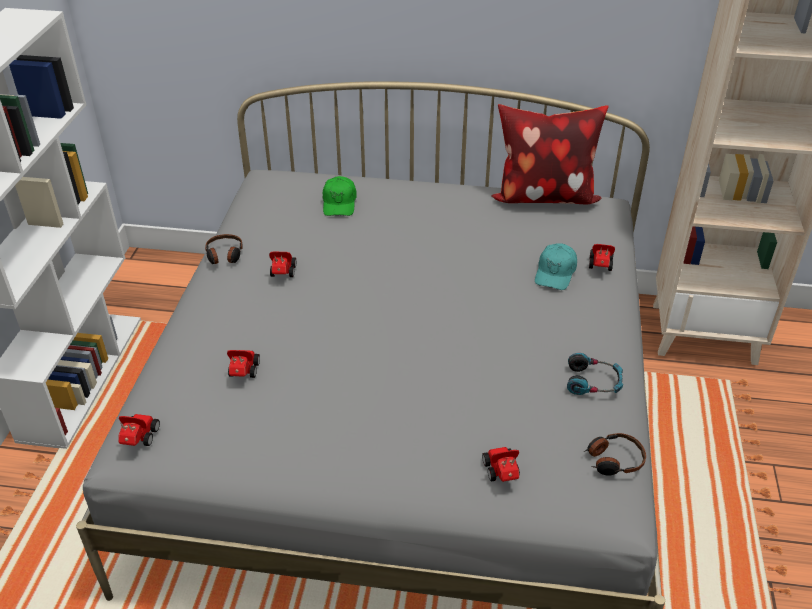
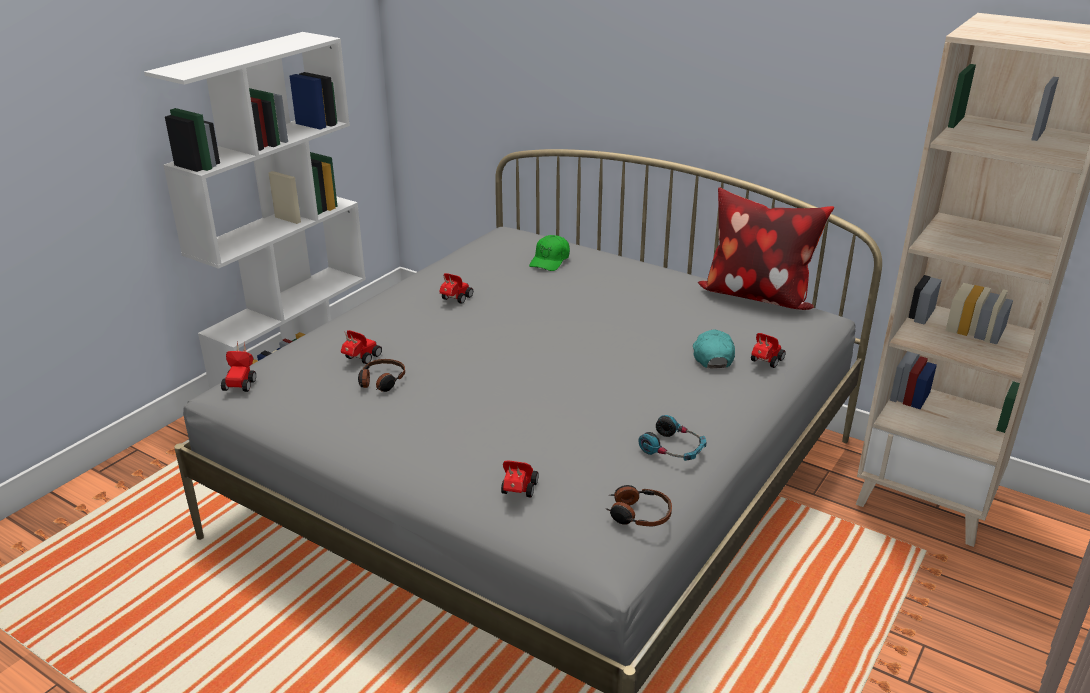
camera: 25 degrees right, 10 degrees down
(139, 440) = (241, 382): toy car -> toy car turned 150 degrees clockwise
(224, 255) = (419, 276): headphones -> headphones (381, 381)
(555, 273) = (712, 356): turquoise cap -> turquoise cap turned 135 degrees clockwise

